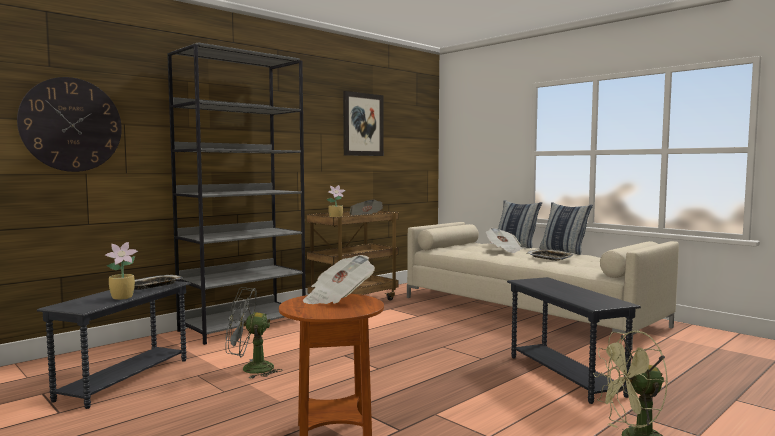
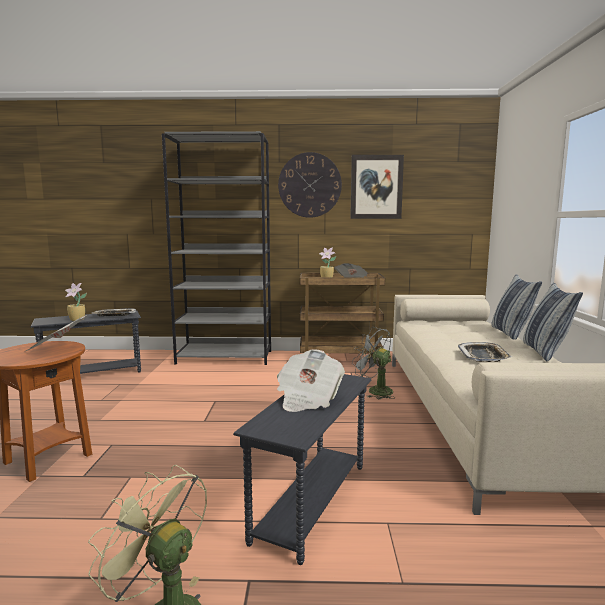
camera: 45 degrees right, 5 degrees up
(71, 125) = (116, 201): wall clock -> wall clock (309, 185)
(250, 369) = (147, 390): grey fan -> grey fan (375, 390)
(504, 250) = (468, 336): newspaper -> newspaper (308, 398)

